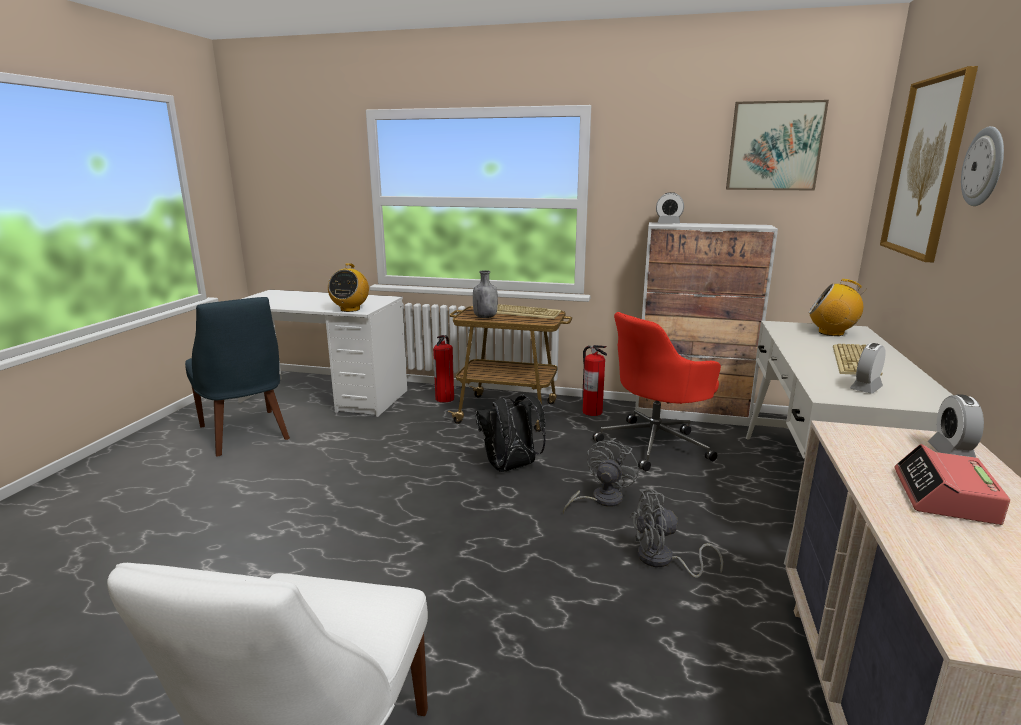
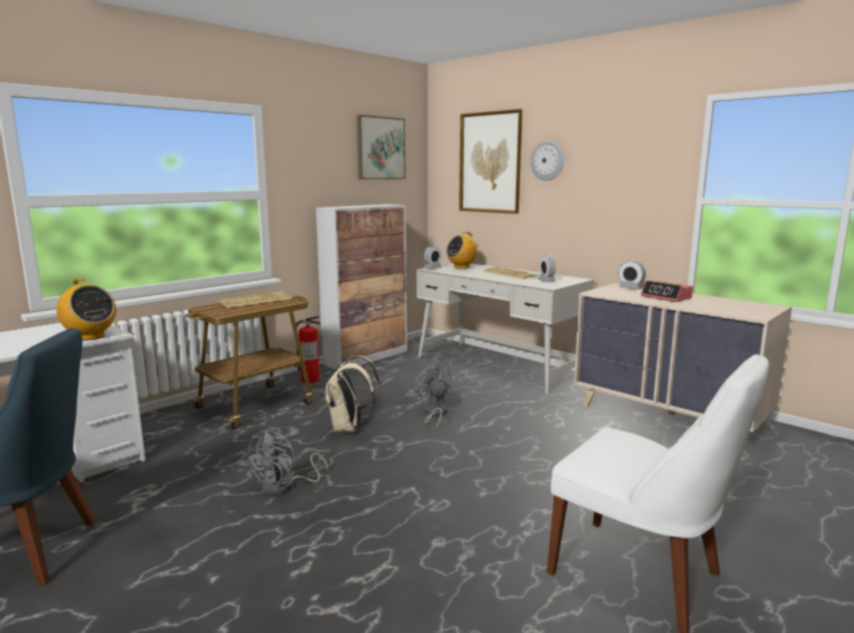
camera: 60 degrees left, 5 degrees down
(445, 398) = (170, 421): fire extinguisher -> none
(485, 317) = (239, 310): grey bottle -> none
(511, 467) = (349, 428): black backpack -> beige backpack
(655, 444) = (389, 378): red office chair -> none
(662, 561) = (516, 418): grey fan -> grey fan (285, 486)
(668, 223) = (335, 207): alarm clock -> alarm clock (432, 268)

